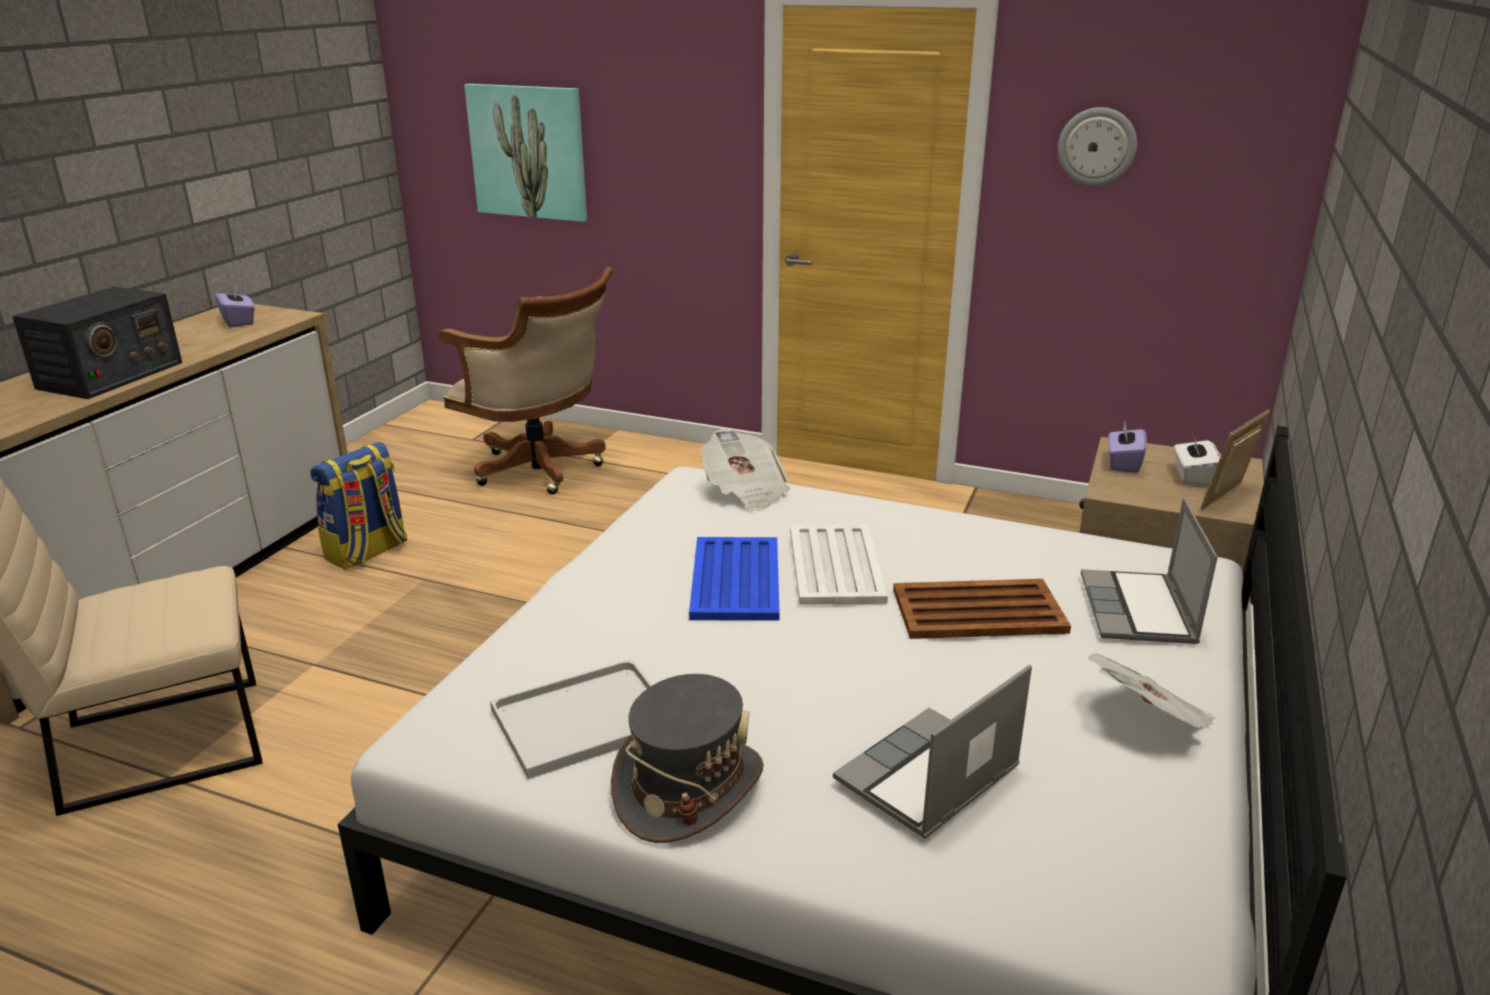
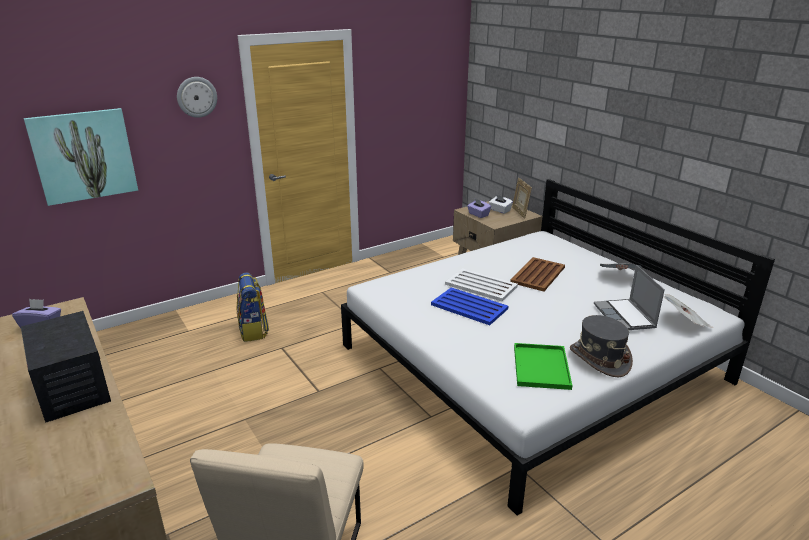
camera: 55 degrees left, 0 degrees up
(367, 552) = (184, 432): backpack -> backpack (254, 331)
(542, 470) = (182, 346): office chair -> none
(586, 717) = (540, 366): white tray -> green tray
(745, 492) = (399, 281): newspaper -> newspaper (684, 323)
(1097, 146) = (396, 94): wall clock -> wall clock (197, 97)
(1139, 611) = (561, 253): laptop -> none

